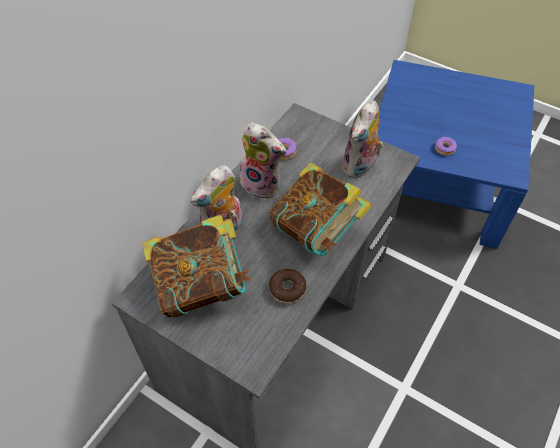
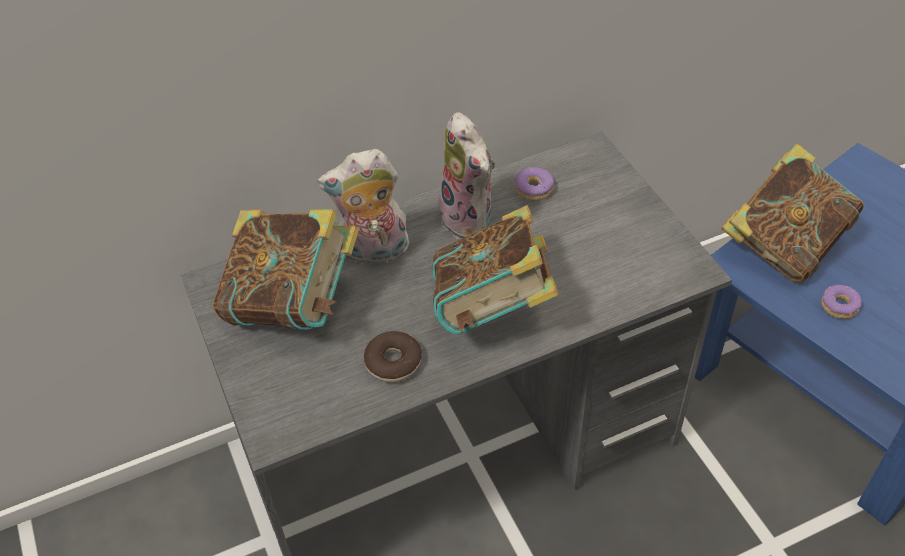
camera: 35 degrees right, 5 degrees down
(360, 167) = (626, 254): plush toy -> none
(398, 128) = (783, 245): none -> book

